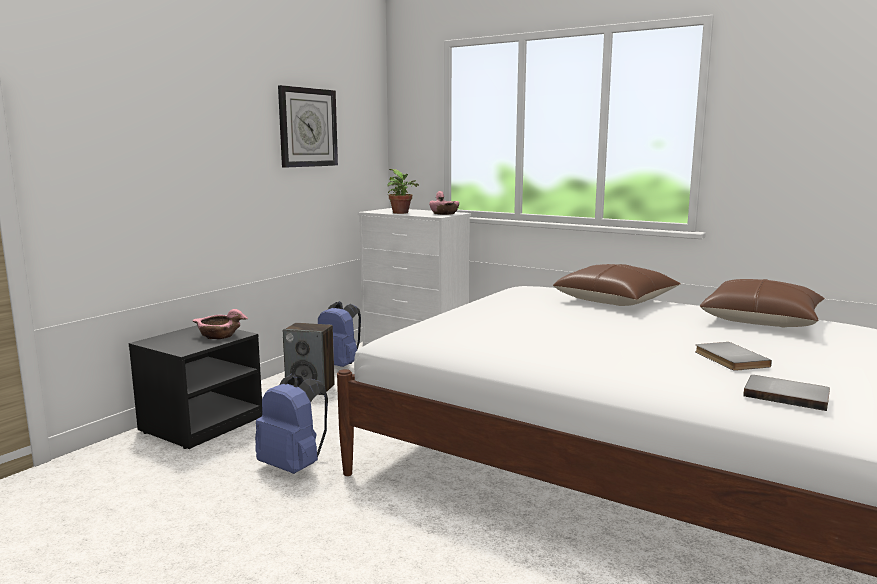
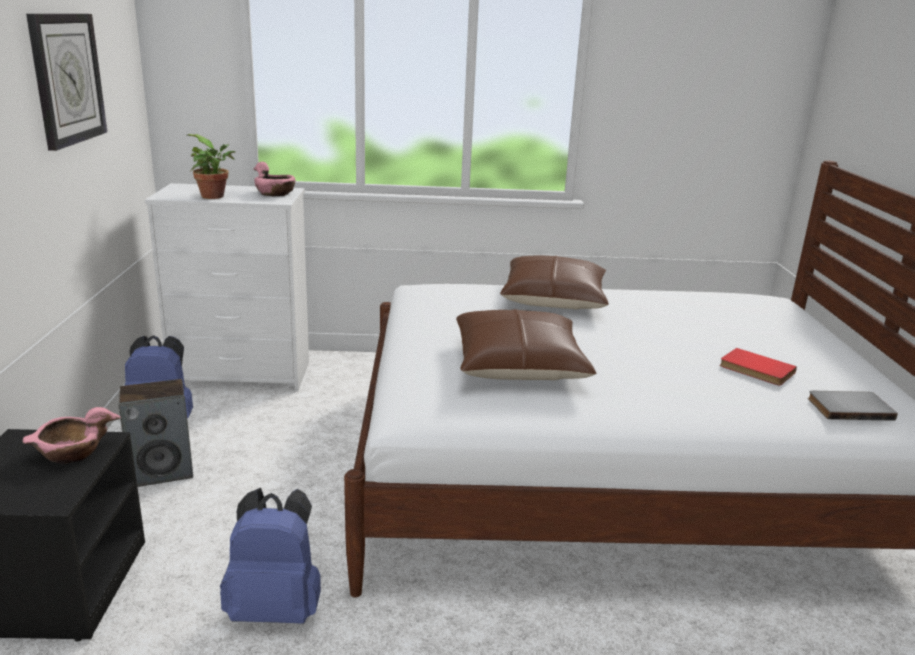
camera: 35 degrees left, 10 degrees up
(728, 359) = (755, 370): grey book -> red book
(761, 320) = (700, 305): brown pillow -> brown pillow (519, 364)

